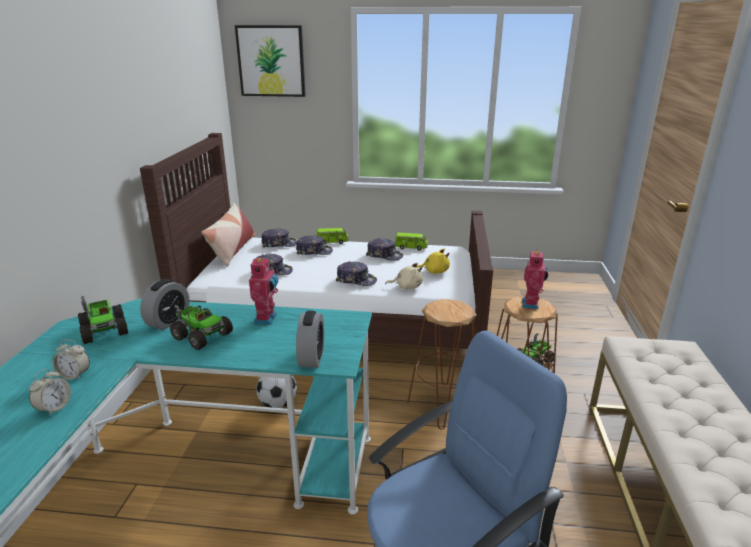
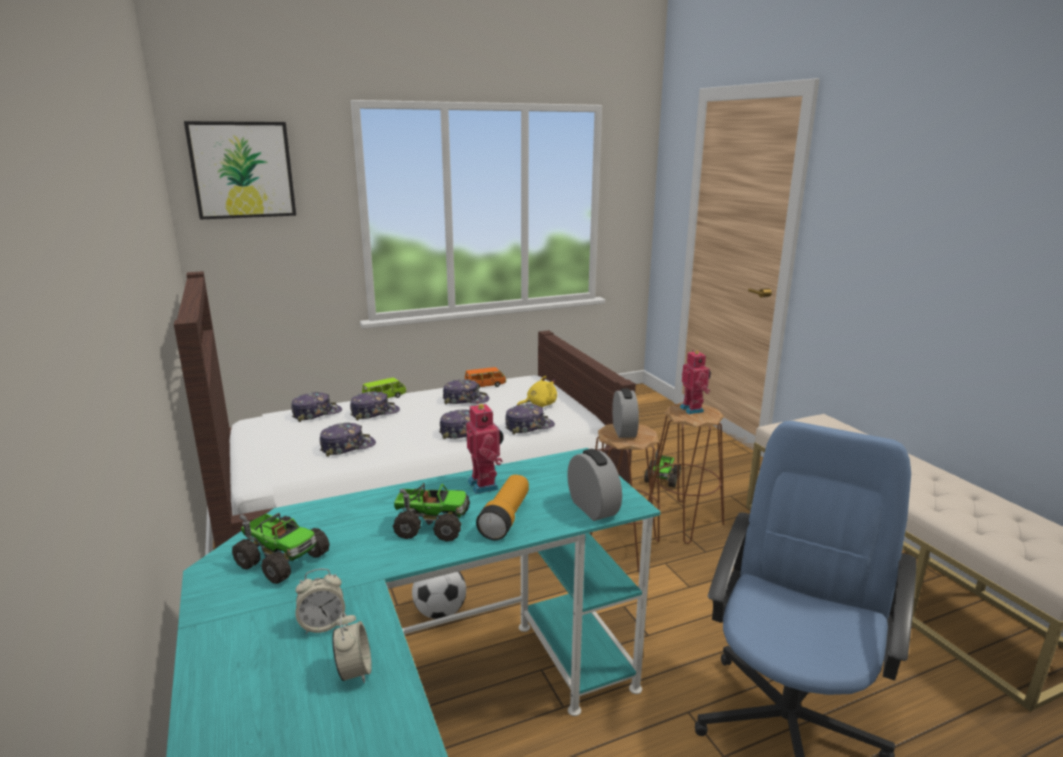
camera: 30 degrees left, 5 degrees down
(168, 321) = (360, 522): alarm clock -> alarm clock (624, 431)
(232, 250) = (256, 434): pillow -> none
(248, 346) = (505, 518): none -> flashlight
(407, 286) = (529, 426): beige plush toy -> cap
(411, 247) = (485, 385): green toy car -> orange toy car

